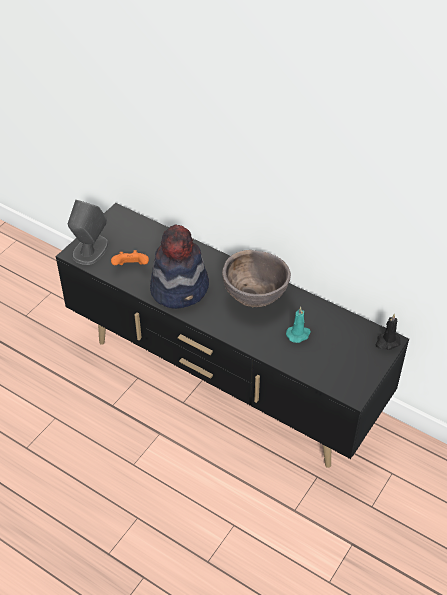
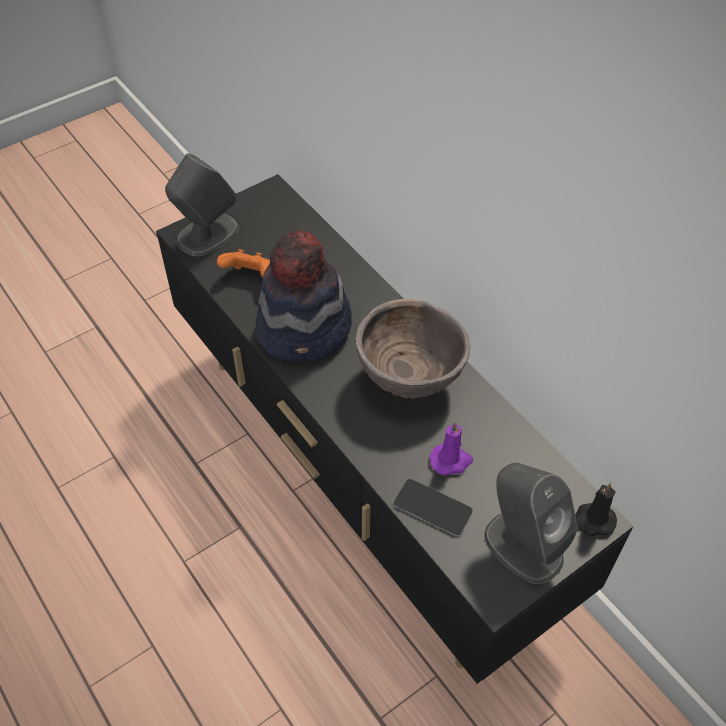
camera: 20 degrees right, 5 degrees up
(298, 334) = (451, 460): turquoise candle -> purple candle
(300, 361) = (432, 507): none -> phone
(356, 365) = (522, 545): none -> grey speaker

